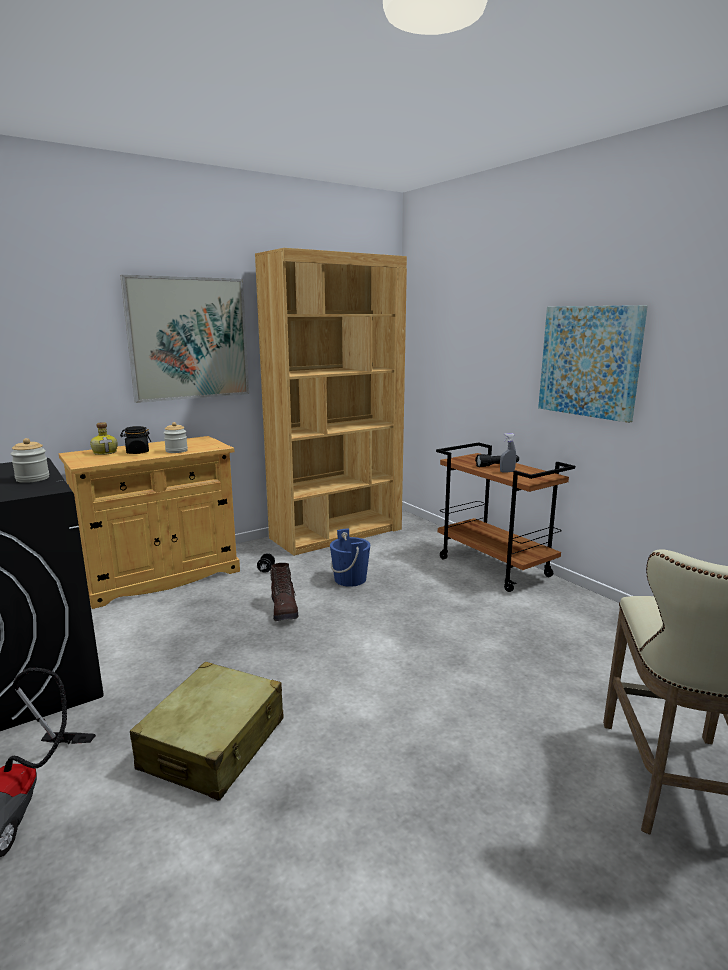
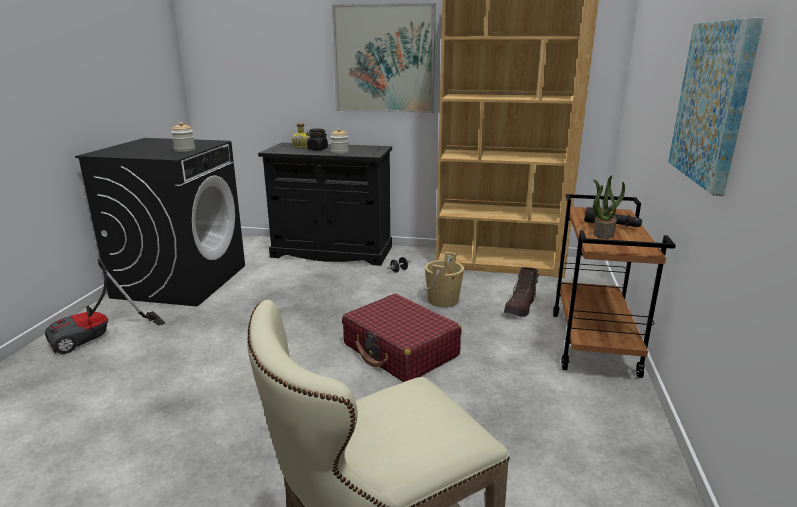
camera: 45 degrees right, 5 degrees up
(161, 576) = (332, 252): beige cabinet -> black cabinet
(214, 744) = (194, 357): beige suitcase -> none
(284, 610) = (360, 302): brown boot -> brown boot (520, 308)
(350, 579) = (443, 300): blue bucket -> beige bucket
(392, 632) = (400, 350): none -> red suitcase
(507, 472) = (603, 233): grey spray bottle -> potted plant

